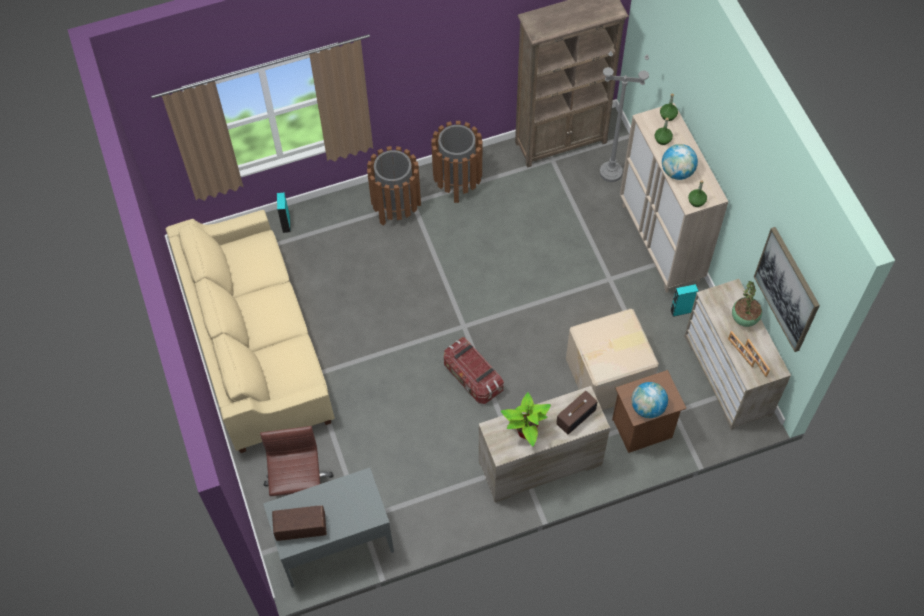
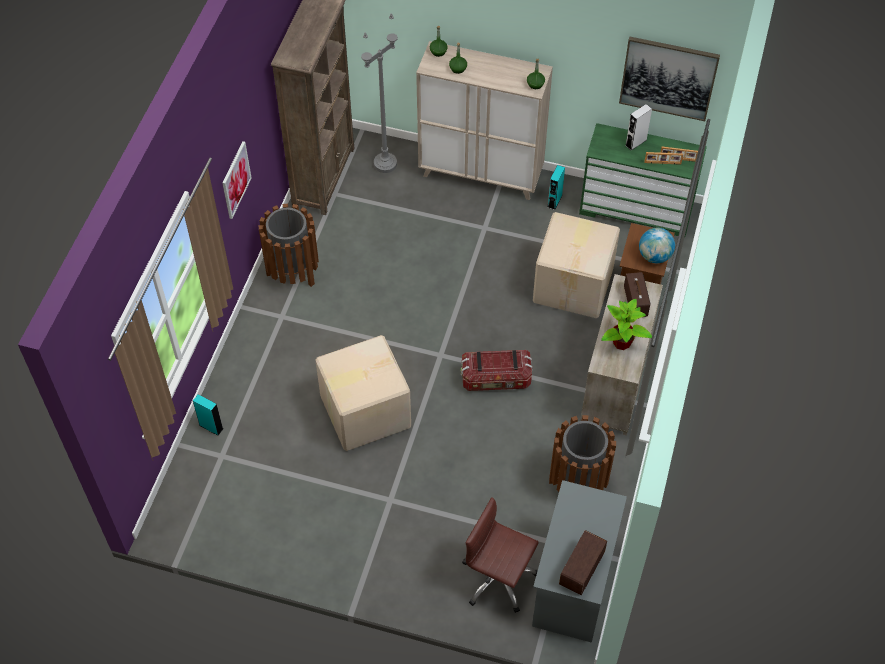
camera: 55 degrees left, 5 degrees down
(257, 347) = (322, 528): beige sofa -> none
(373, 308) = (364, 411): none -> cardboard box
(396, 207) = (275, 331): brown trash can -> brown trash can (578, 482)
(426, 75) = (236, 180): none -> picture
(677, 172) = (497, 79): globe -> none
(728, 375) = (636, 209): beige dresser -> green dresser
(744, 319) = (636, 142): potted plant -> white speaker

